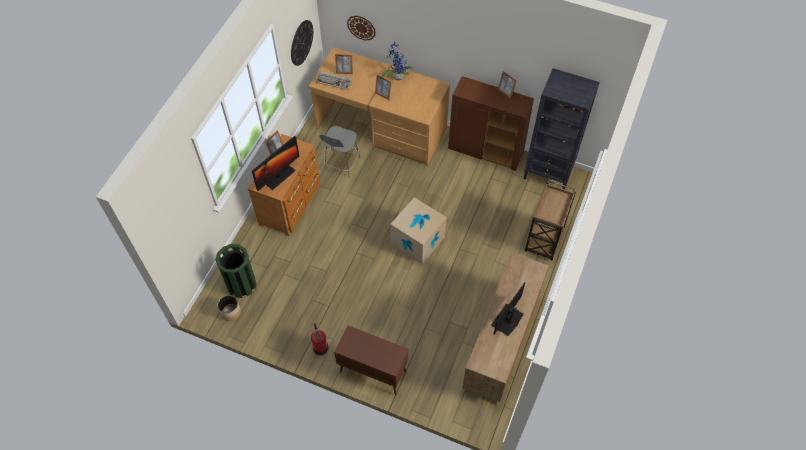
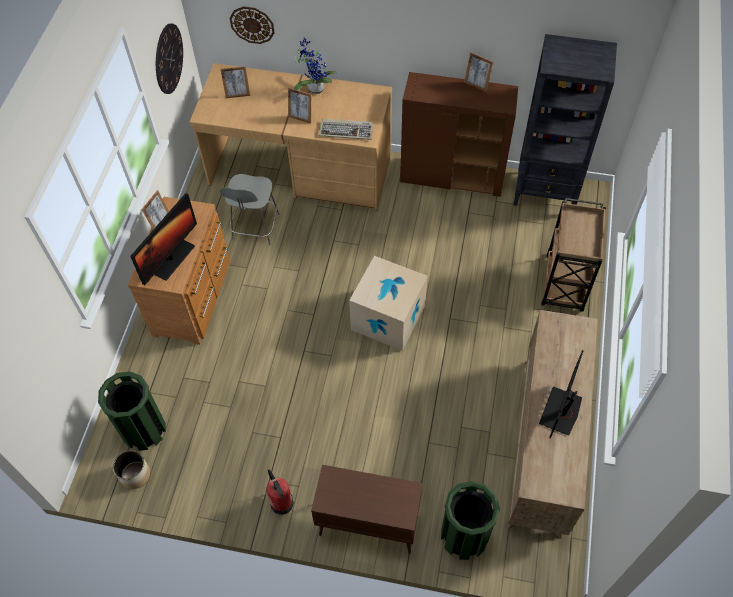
camera: 10 degrees left, 0 degrees up
(333, 81) = (225, 110): keyboard -> keyboard (346, 130)
(433, 391) = (464, 536): none -> green trash can

